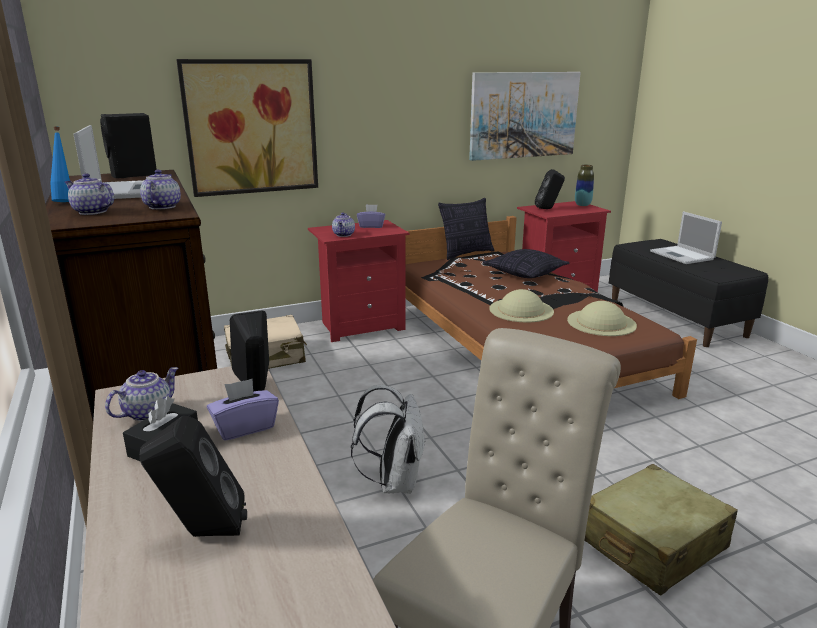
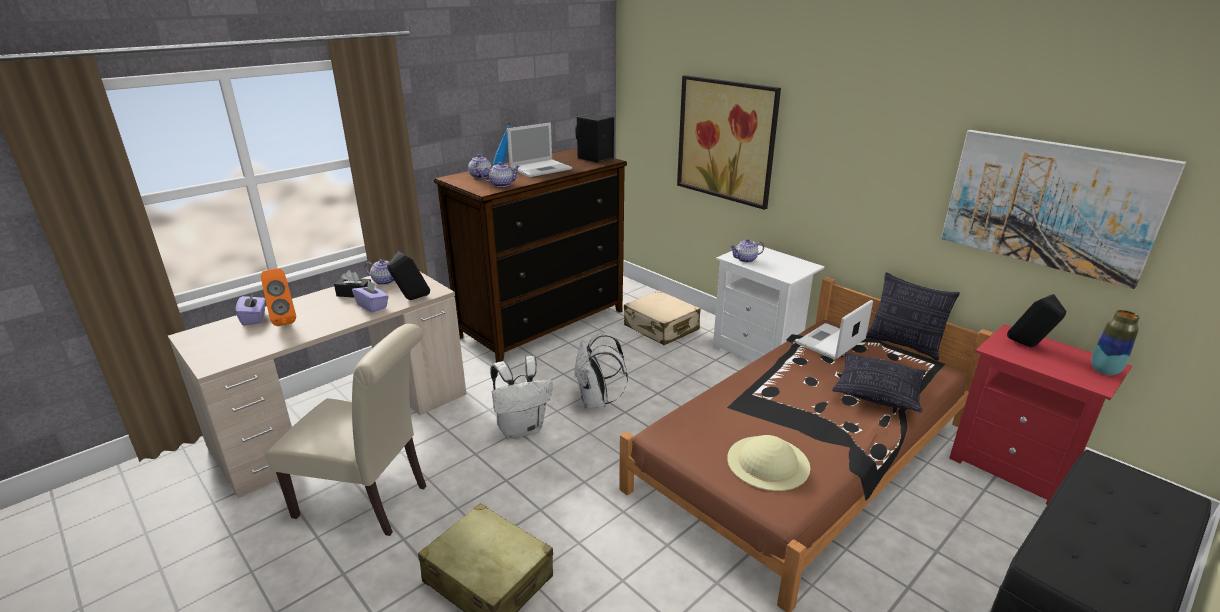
camera: 70 degrees right, 5 degrees up
(202, 533) = (284, 320): black speaker -> orange speaker
(361, 326) = (759, 352): red nightstand -> white nightstand
(371, 226) = (789, 264): purple tissue box -> purple tissue box (254, 318)
(376, 422) = (596, 401): none -> white backpack
(521, 310) = (755, 404): beige hat -> none
(682, 255) = (1126, 526): laptop -> laptop (830, 342)

